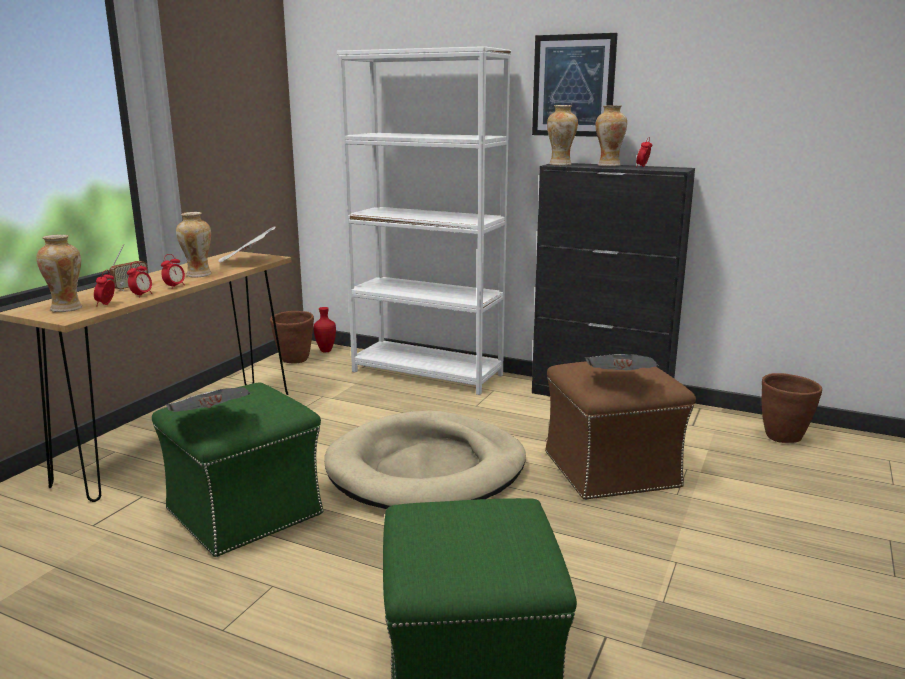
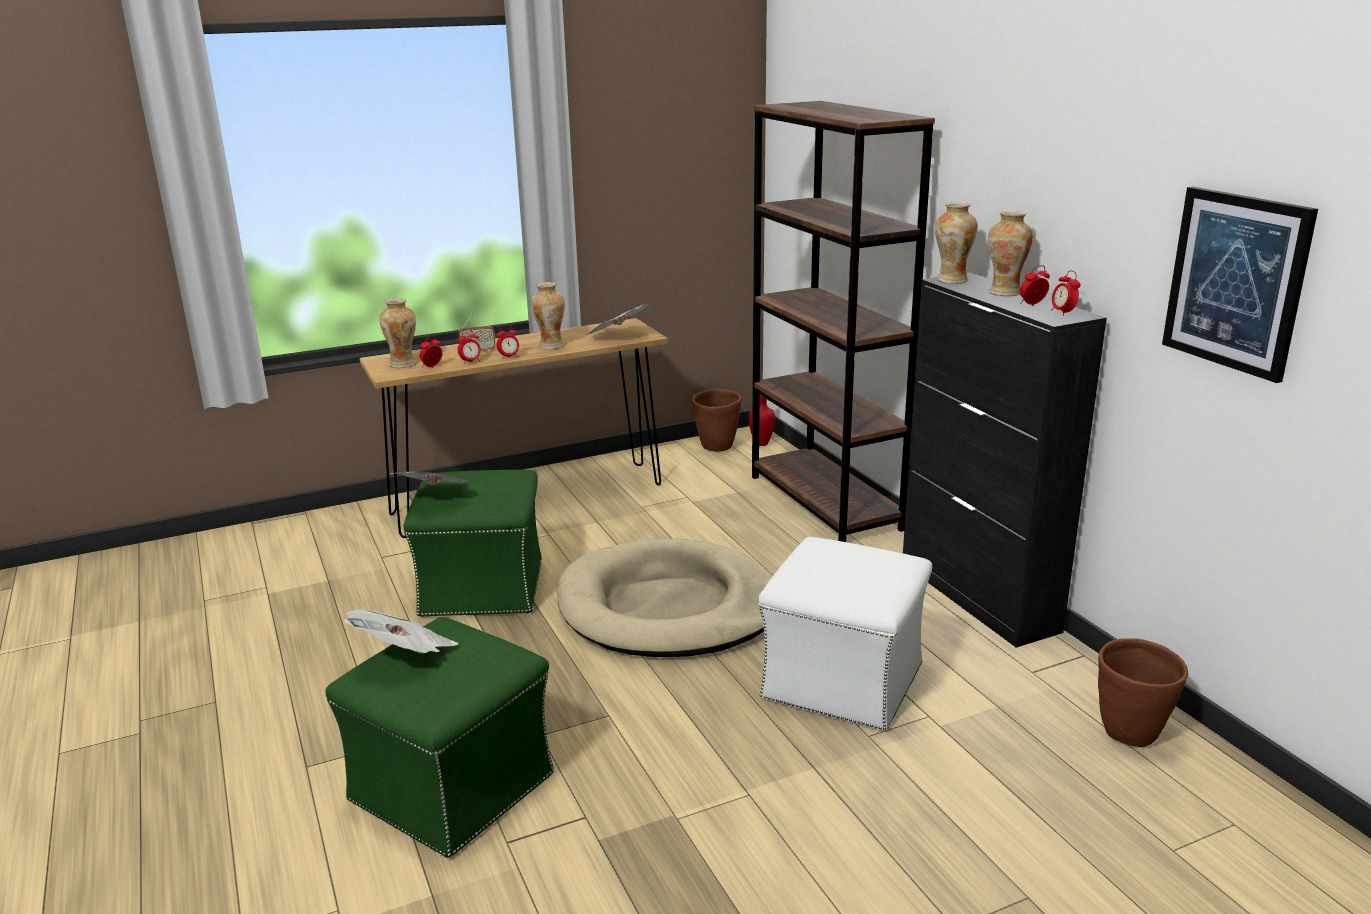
camera: 40 degrees right, 5 degrees up
(427, 373) = (824, 502): white bookcase -> brown bookcase
(573, 86) = (995, 174): picture -> picture (1236, 281)
(612, 469) = (844, 681): brown ottoman -> white ottoman
(619, 381) = (826, 578): newspaper -> newspaper (405, 655)
(670, 168) = (1063, 313): none -> alarm clock

